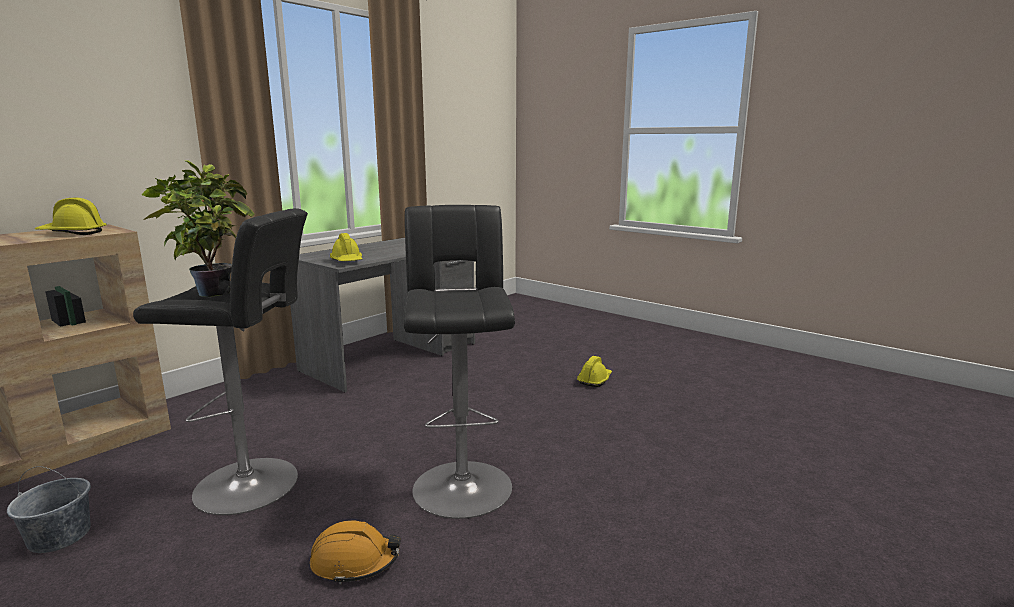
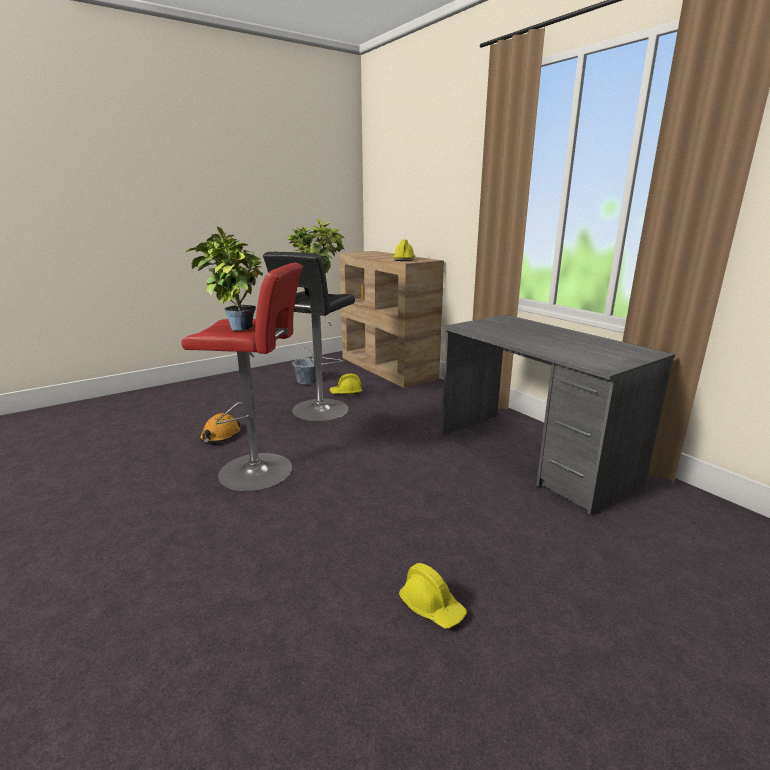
camera: 105 degrees right, 5 degrees up
(347, 261) = (476, 327): yellow hard hat -> yellow hard hat (346, 392)
(457, 298) = (235, 328): none -> potted plant
(461, 483) = (261, 471): black stool -> red stool

